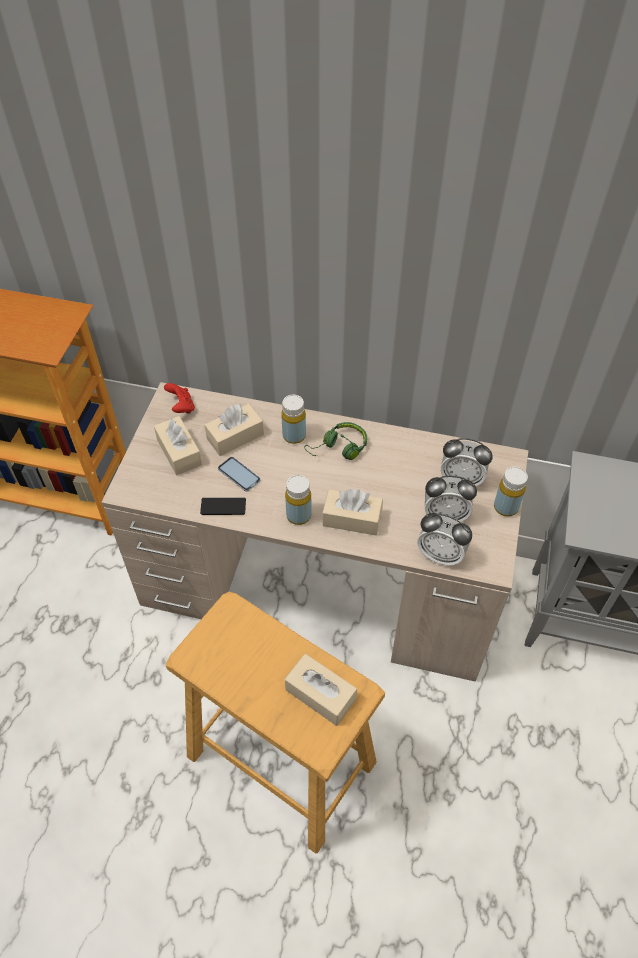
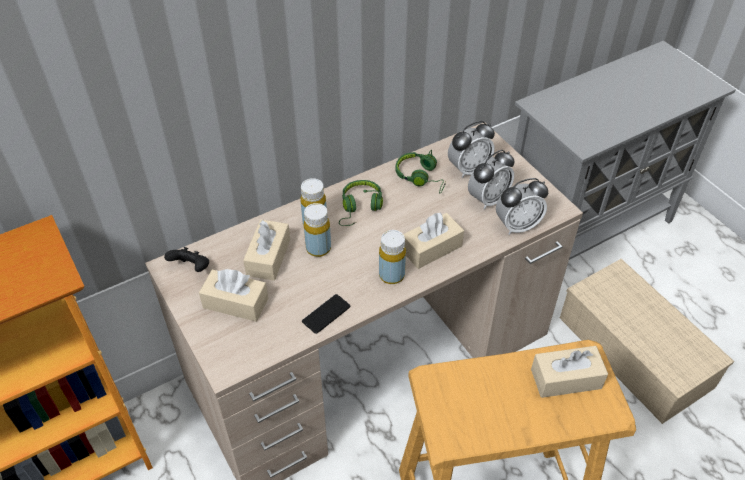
camera: 45 degrees left, 5 degrees down
(181, 407) = (191, 268): red game controller -> black game controller
(239, 475) = (308, 282): phone -> none
(414, 458) = (421, 177): none -> green headphones
(505, 507) = (517, 166): yellow bottle -> yellow bottle (318, 248)
(534, 758) = (631, 351): none -> beige storage box

